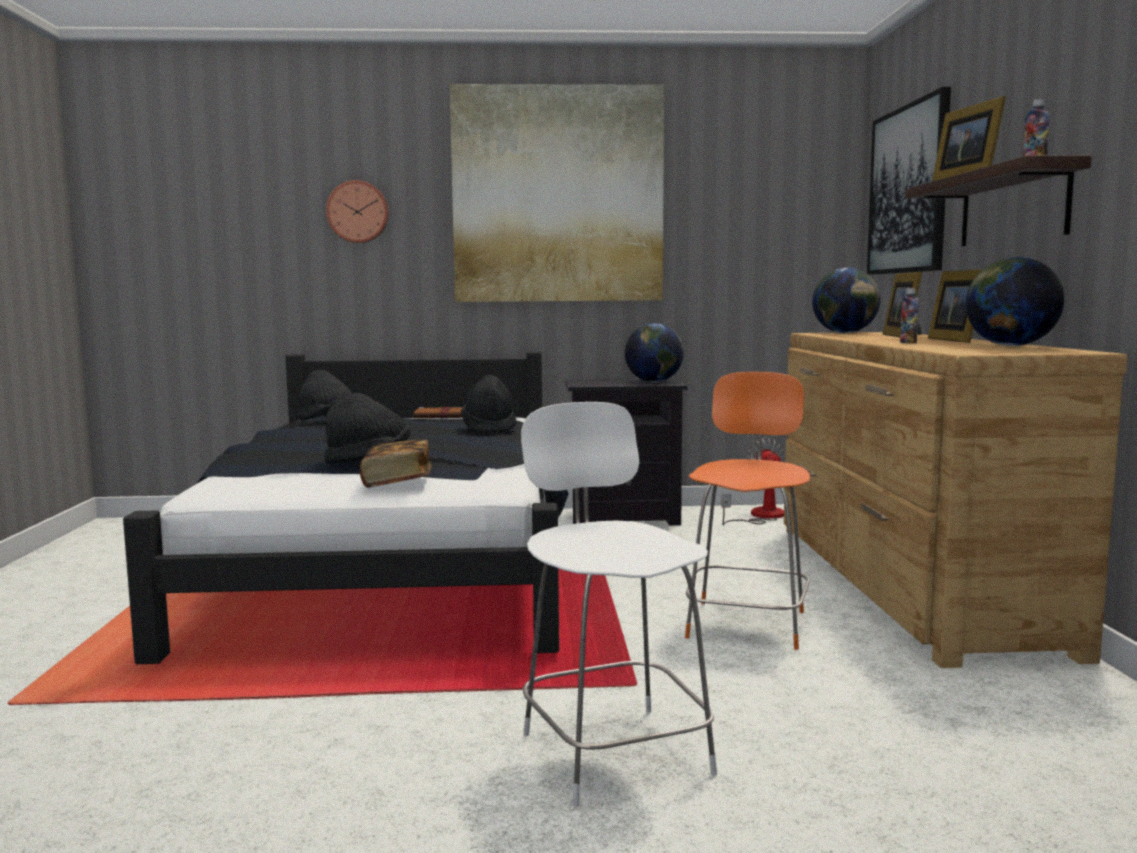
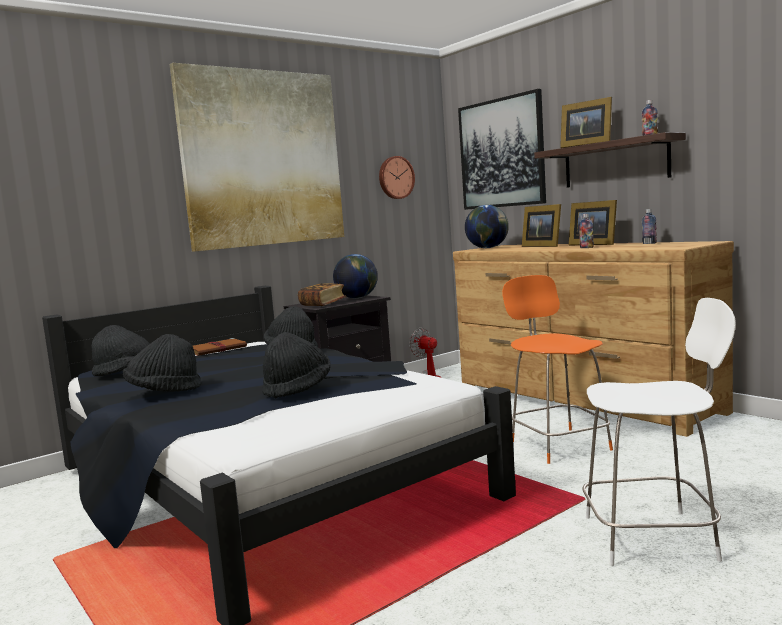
camera: 35 degrees left, 0 degrees up
(287, 440) = (164, 391): none -> black hat
(358, 212) = (96, 175): wall clock -> wall clock (395, 177)
(397, 482) = (371, 398): book -> book (322, 304)
(613, 750) = (654, 537): white chair -> white chair turned 150 degrees clockwise
(1010, 345) = (649, 243): globe -> bottle

